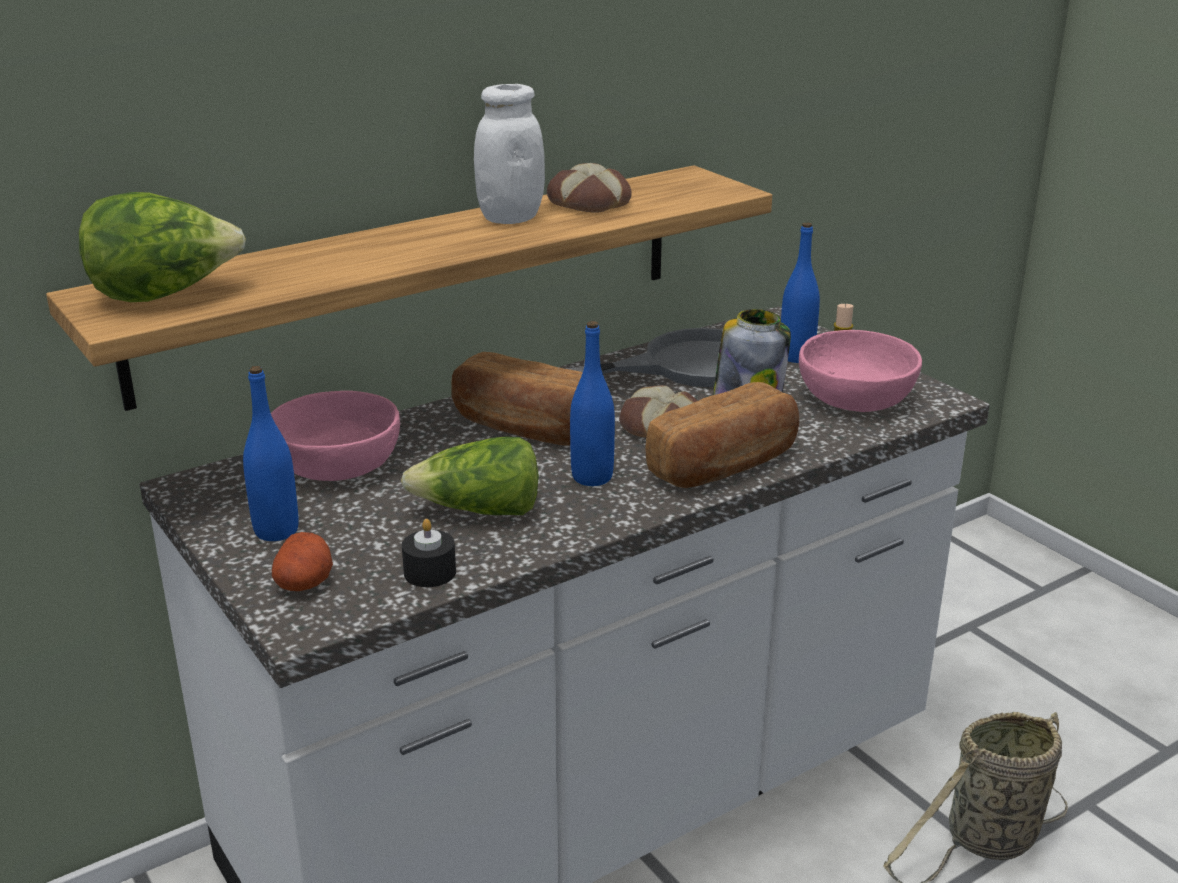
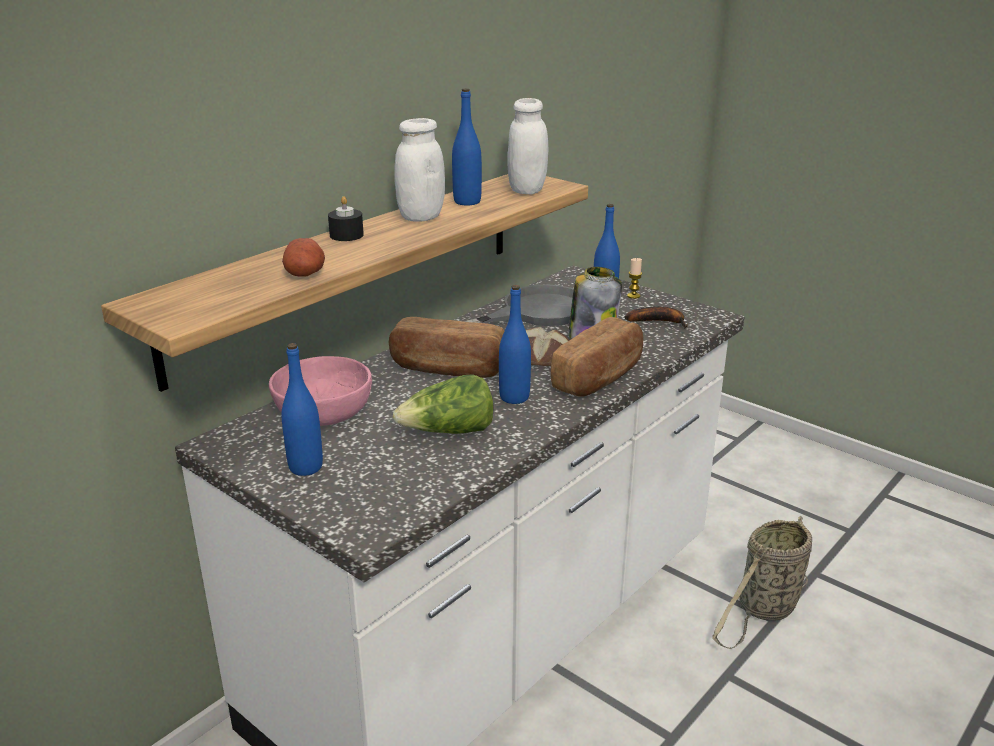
camera: 15 degrees left, 0 degrees up
(164, 295) = (201, 297): lettuce -> none
(304, 583) = (349, 502): potato -> potato (305, 274)
(430, 572) = (438, 480): black candle -> black candle (346, 235)
(587, 203) = (467, 201): bread -> blue bottle
(681, 193) = (527, 190): none -> white jar
(856, 398) = (659, 321): pink bowl -> banana

